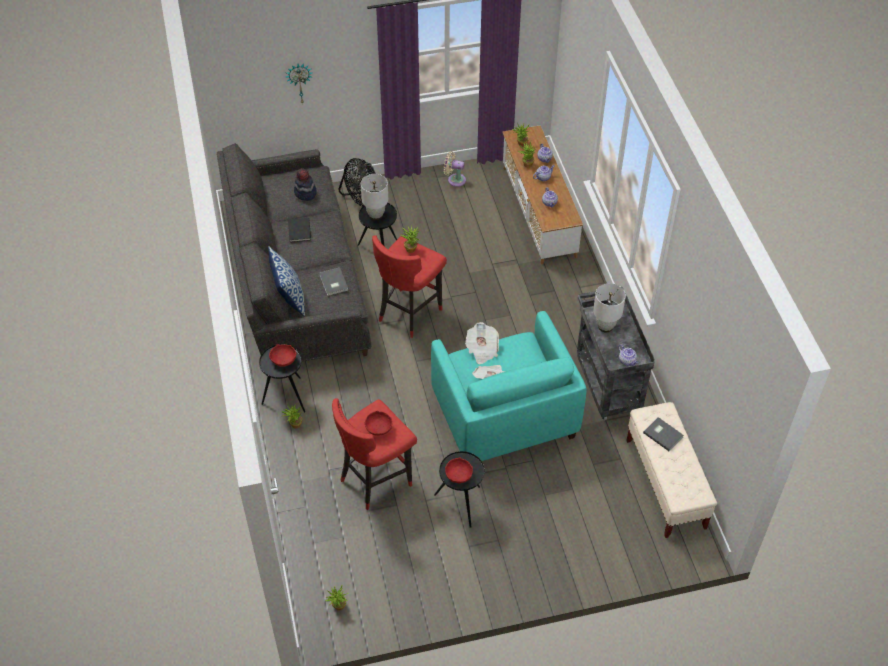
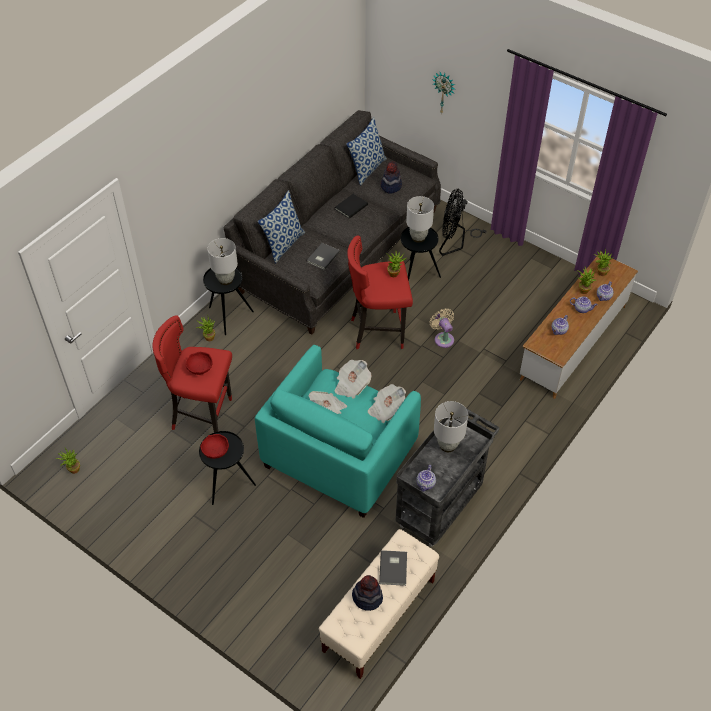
camera: 50 degrees right, 0 degrees up
(267, 194) = (367, 169): none -> pillow
(284, 360) = (226, 280): red bowl -> white table lamp
(454, 180) = (542, 269): beige fan -> beige fan (443, 338)
(526, 344) = (386, 409): none -> newspaper
(674, 466) = (367, 597): none -> hat

